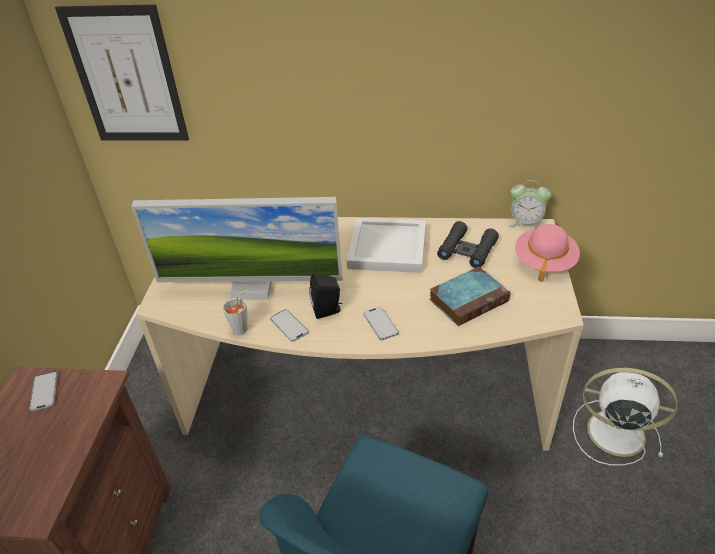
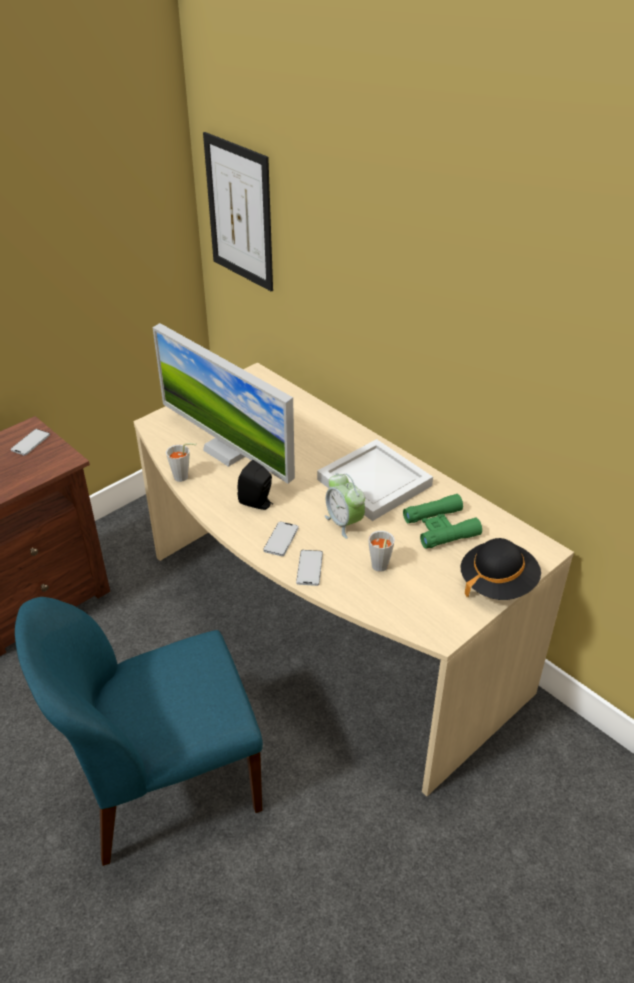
camera: 40 degrees right, 0 degrees up
(289, 326) = (215, 496): phone -> phone (309, 568)
(467, 250) = (441, 527): black binoculars -> green binoculars
(469, 299) = (379, 568): book -> grey cup
(525, 223) = (536, 538): alarm clock -> alarm clock (344, 523)
(544, 262) = (497, 583): pink hat -> black hat
(613, 432) = (513, 834): white fan -> none

